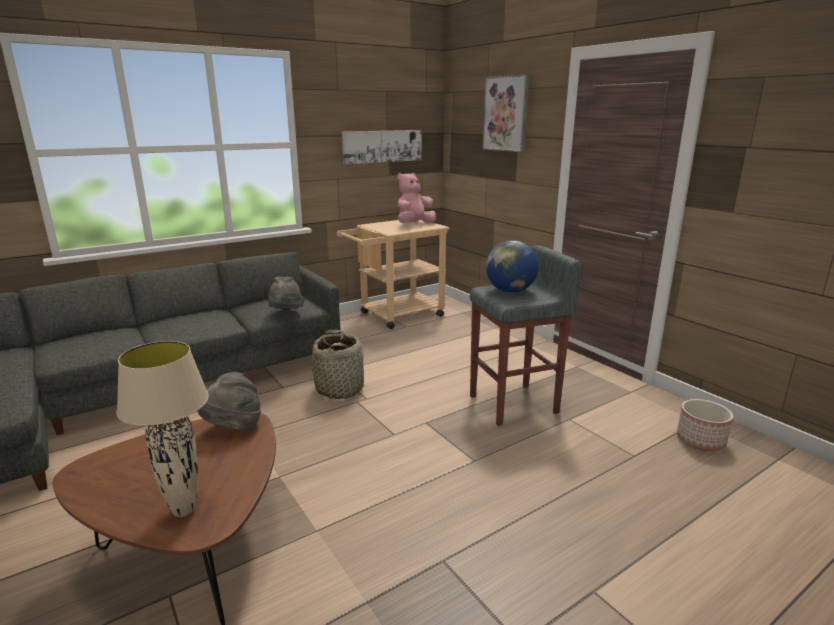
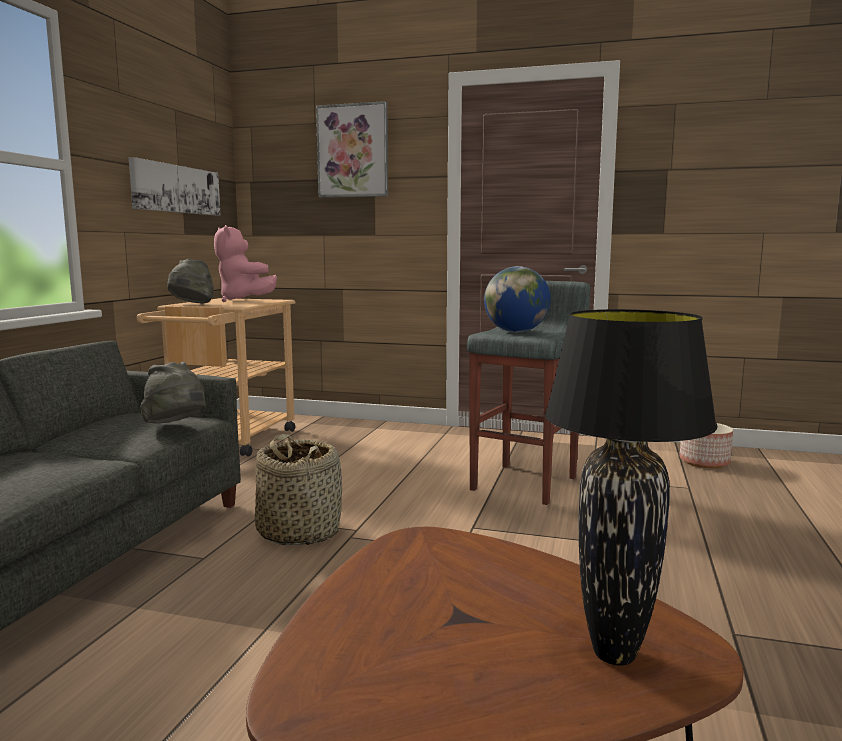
camera: 40 degrees left, 10 degrees down
(184, 510) = (613, 654): beige table lamp -> black table lamp
(233, 427) = (423, 552): grey hat -> grey hat (191, 304)
(414, 224) = (243, 301): pink plush toy -> pink plush toy turned 45 degrees counterclockwise

